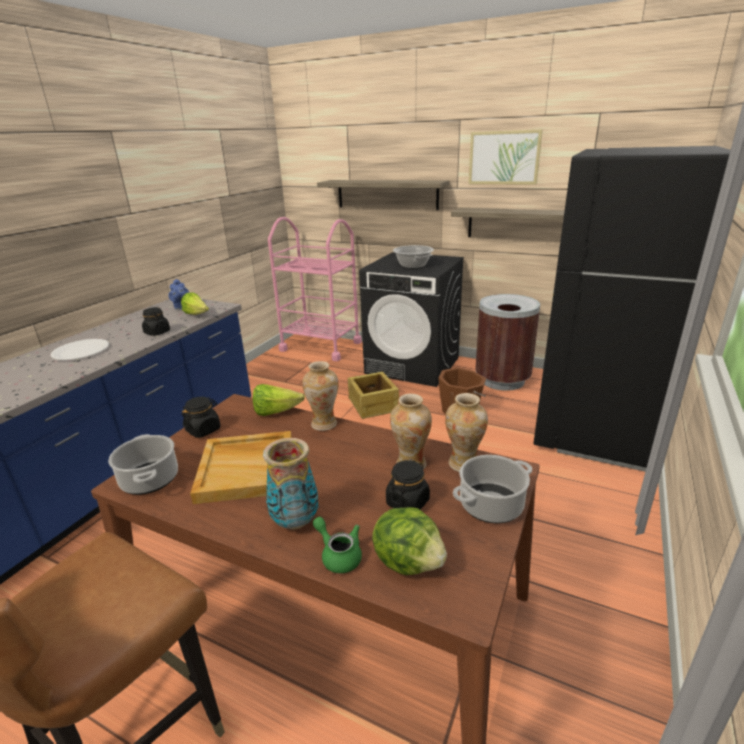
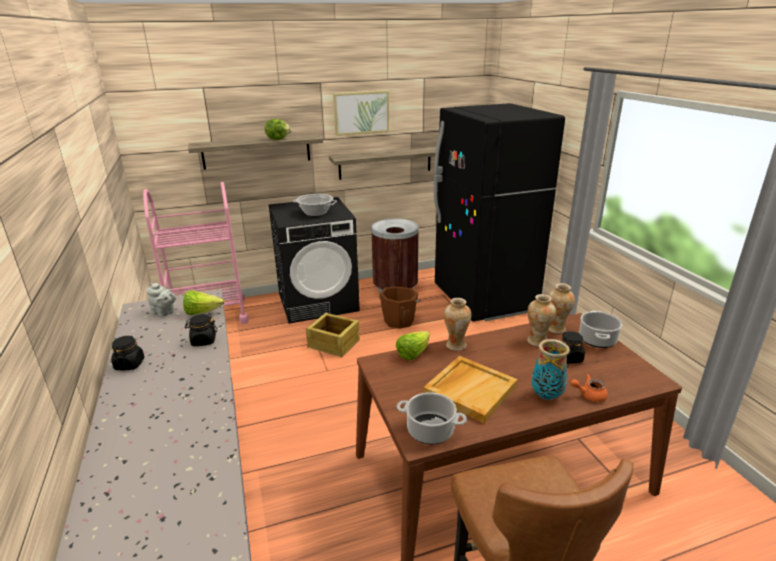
camera: 45 degrees left, 0 degrees up
(81, 351) = (164, 388): white plate -> none
(181, 307) = (164, 312): blue teapot -> grey teapot
(203, 430) = (393, 388): black jar -> black jar (129, 364)
(338, 555) = (589, 395): green teapot -> orange teapot
(409, 561) = (613, 379): lettuce -> lettuce (278, 139)

